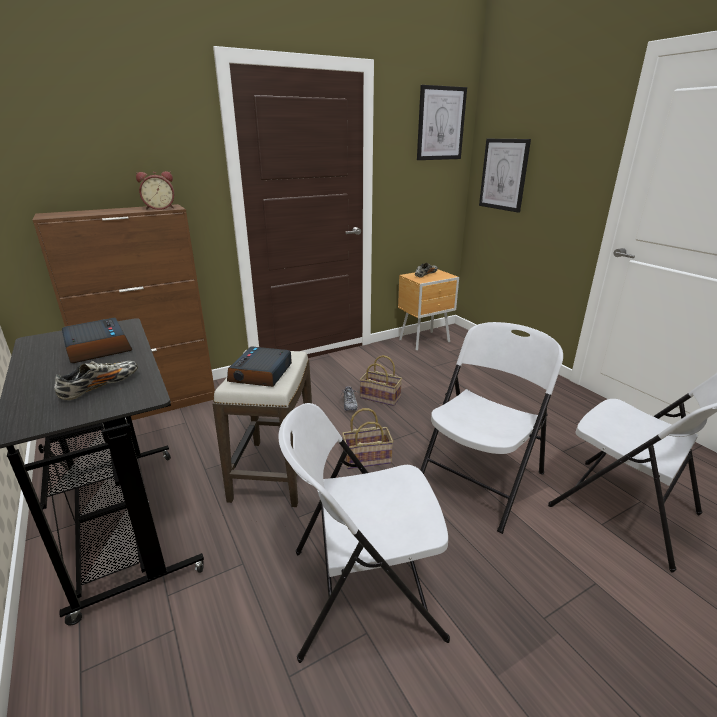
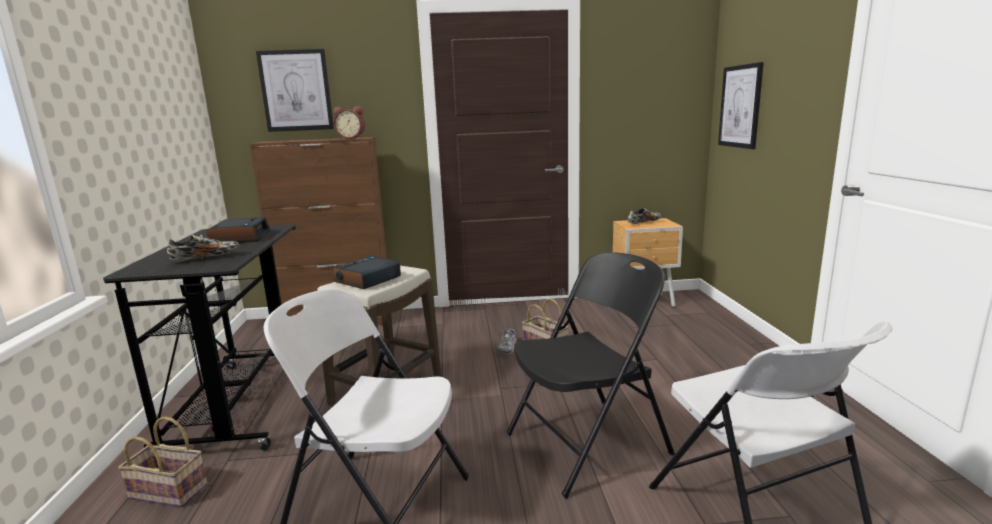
camera: 25 degrees right, 10 degrees down
(368, 458) = (483, 397): basket -> basket (171, 491)
(440, 124) = (667, 55): picture -> picture (296, 90)
(480, 481) = (587, 444): white chair -> black chair

